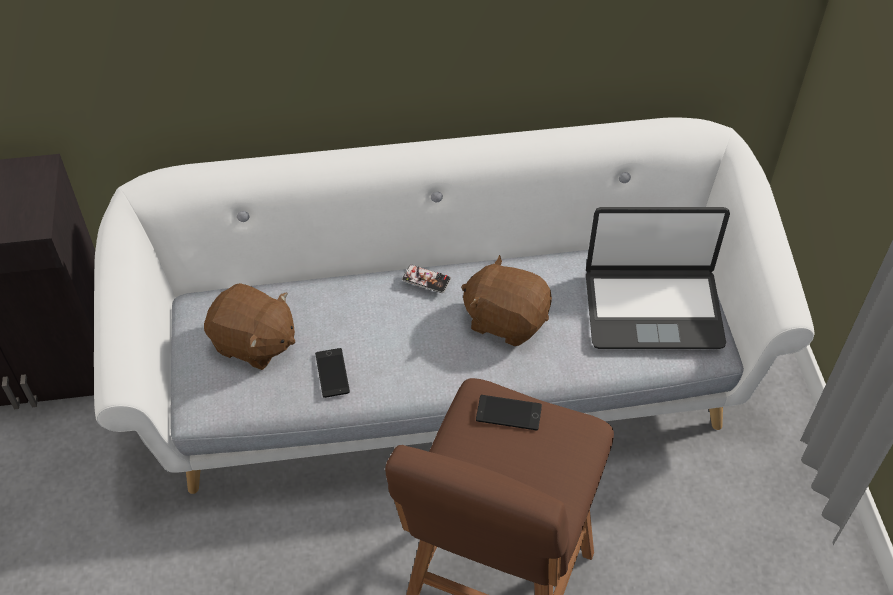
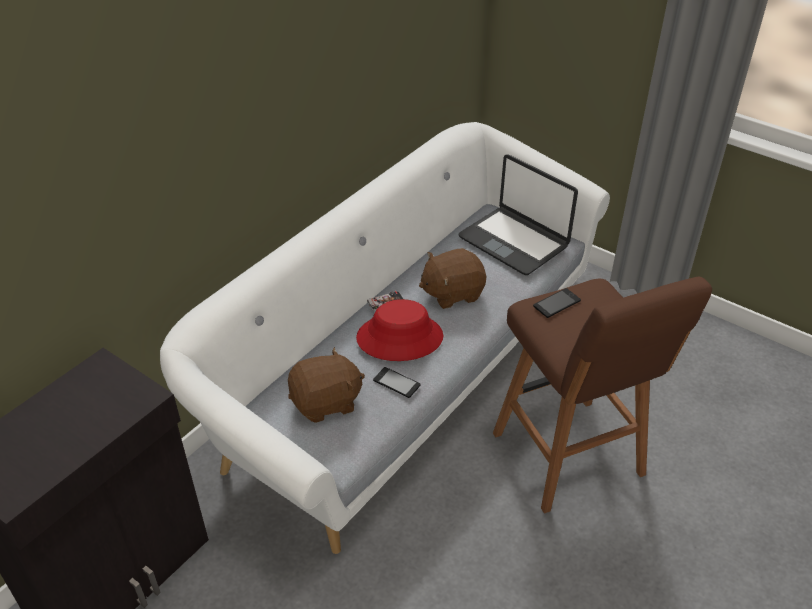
camera: 45 degrees left, 10 degrees down
(393, 328) = (399, 337): none -> red hat
(653, 308) = (514, 241): laptop -> laptop turned 90 degrees clockwise

